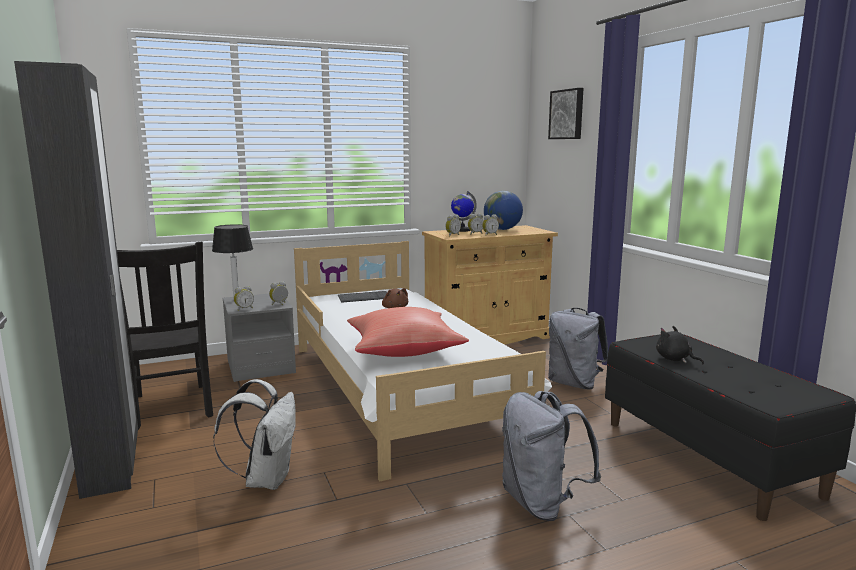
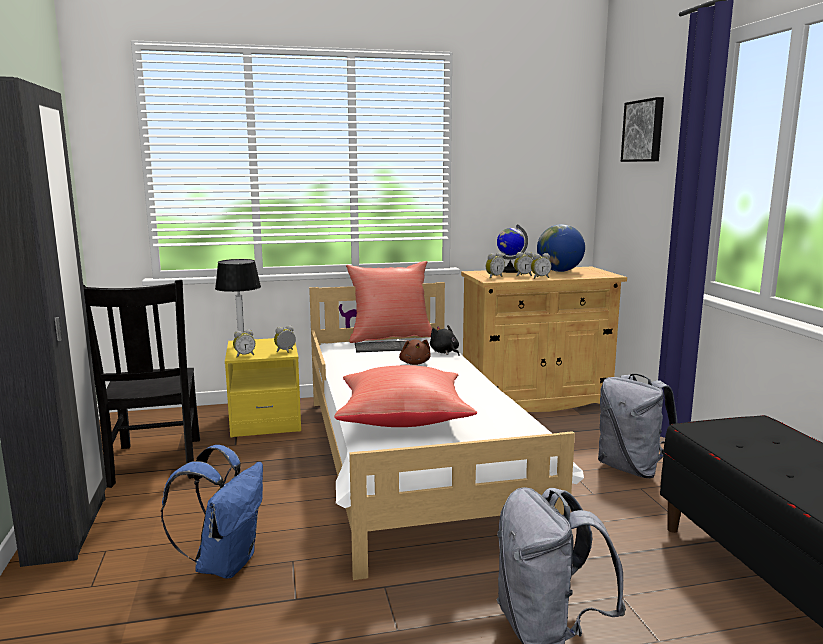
camera: 10 degrees right, 0 degrees up
(260, 367) = (265, 421): grey nightstand -> yellow nightstand
(266, 479) = (225, 563): white backpack -> blue backpack
(364, 289) = (390, 337): none -> red pillow
(675, 359) = (751, 455): black plush toy -> black plush toy (445, 352)

